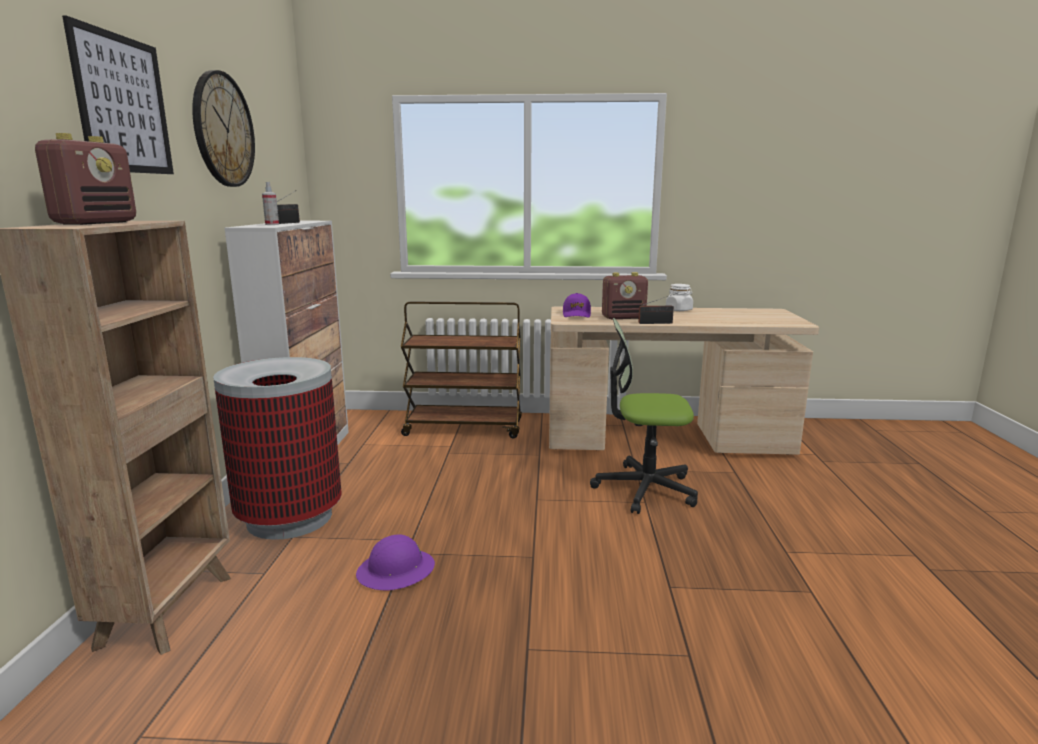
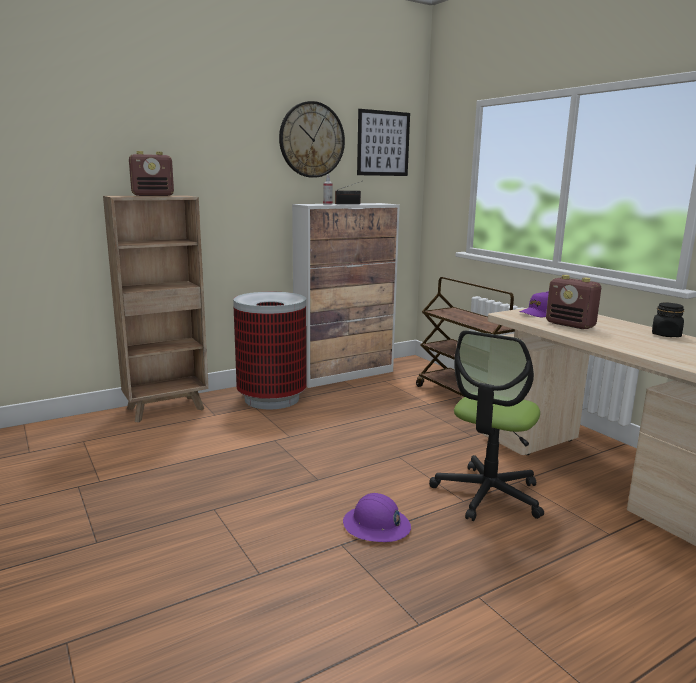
camera: 55 degrees right, 0 degrees up
(123, 104) = (214, 131): picture -> picture (383, 143)
(396, 571) = (252, 444): purple hard hat -> purple hard hat (376, 526)
(644, 489) = (487, 494): office chair -> office chair turned 120 degrees counterclockwise
(657, 323) = (579, 336): radio -> none
(679, 310) = (666, 335): white jar -> black jar

